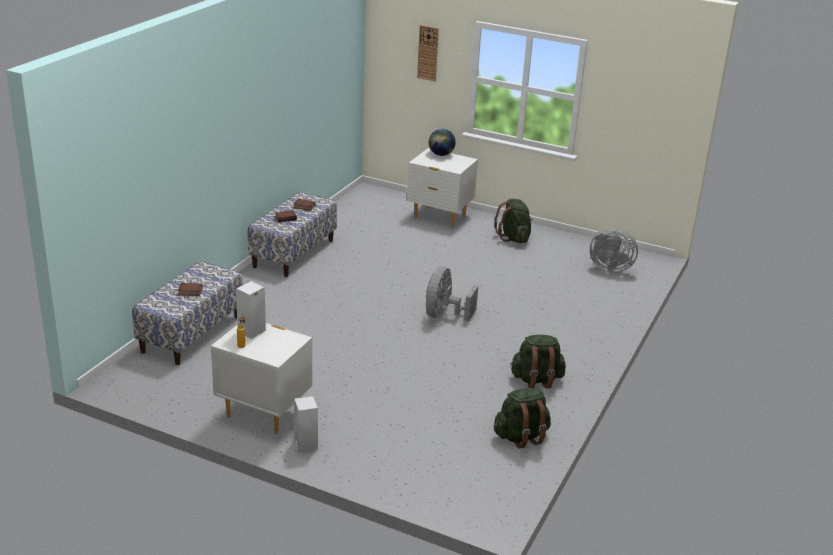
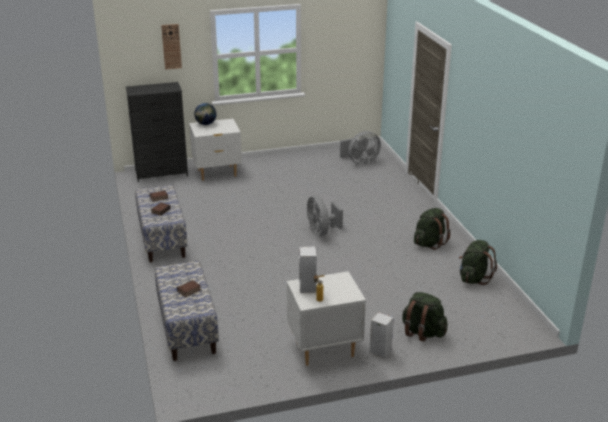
camera: 40 degrees left, 0 degrees up
(390, 196) = (162, 173): none -> black dresser
(514, 238) = (282, 167): green backpack -> green backpack (422, 332)

